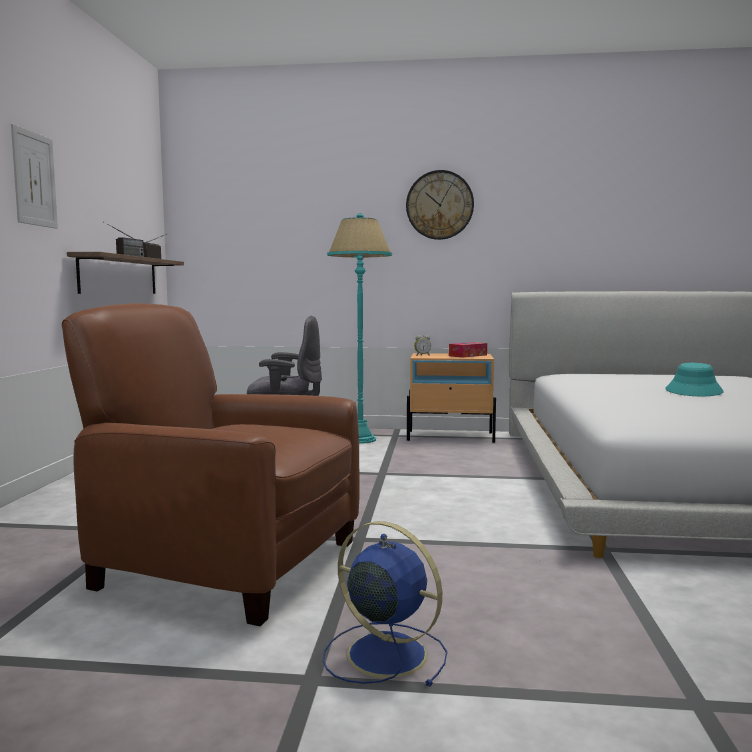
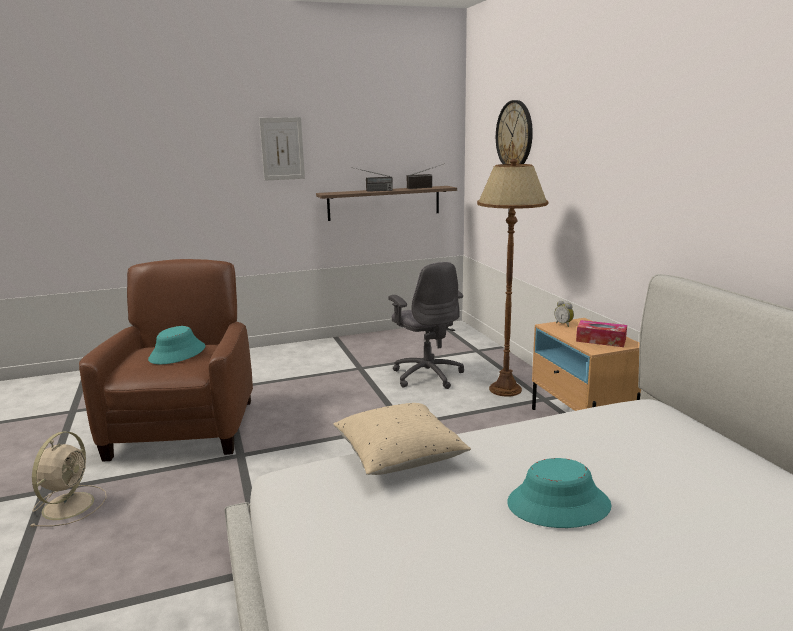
camera: 65 degrees right, 10 degrees up
(246, 430) = (177, 353): none -> turquoise hat
(360, 439) = (505, 389): turquoise floor lamp -> brown floor lamp
(383, 653) = (70, 504): blue fan -> beige fan
(439, 205) = (625, 142): wall clock -> wall clock (514, 135)
(613, 404) = (399, 457): none -> beige pillow

